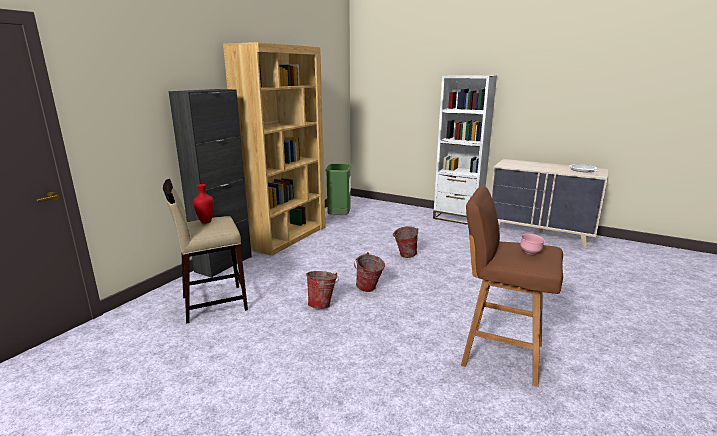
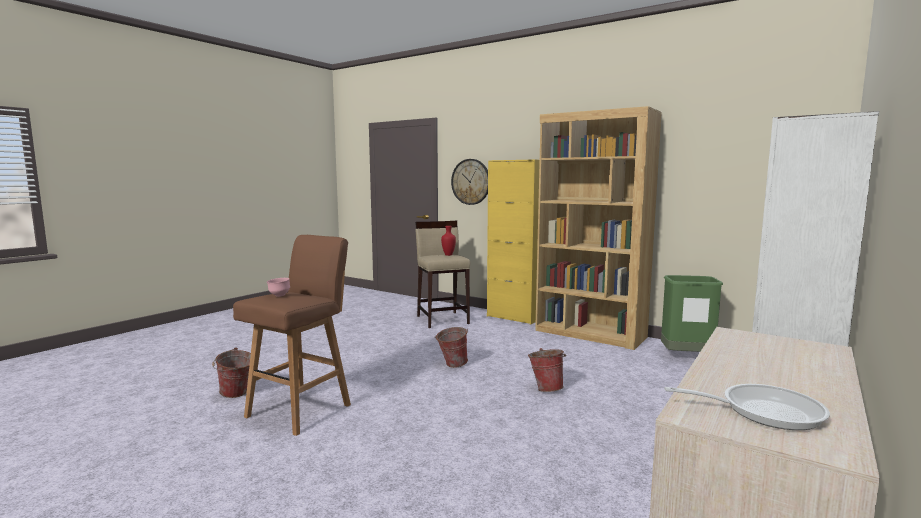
camera: 95 degrees right, 10 degrees down
(127, 123) = (471, 181): none -> wall clock
(224, 264) = (513, 317): black cabinet -> yellow cabinet
(323, 304) = (428, 348): bucket -> bucket (236, 395)

